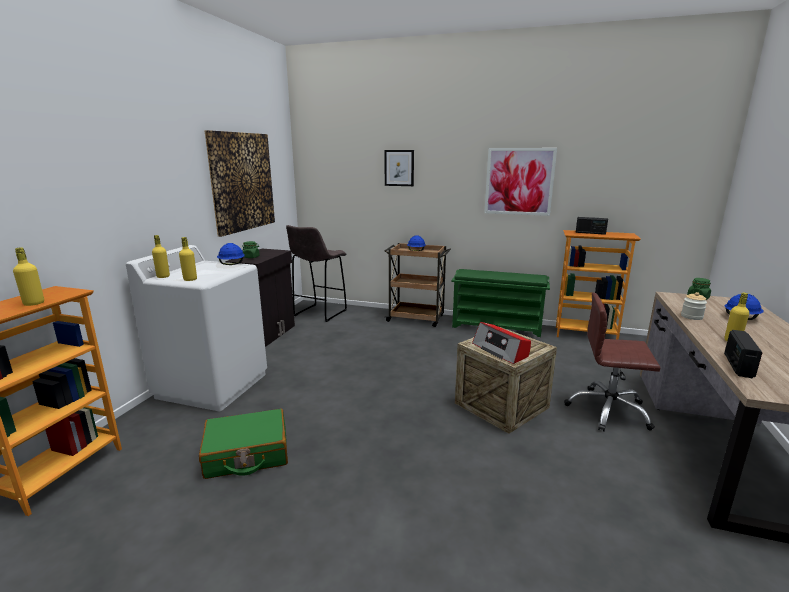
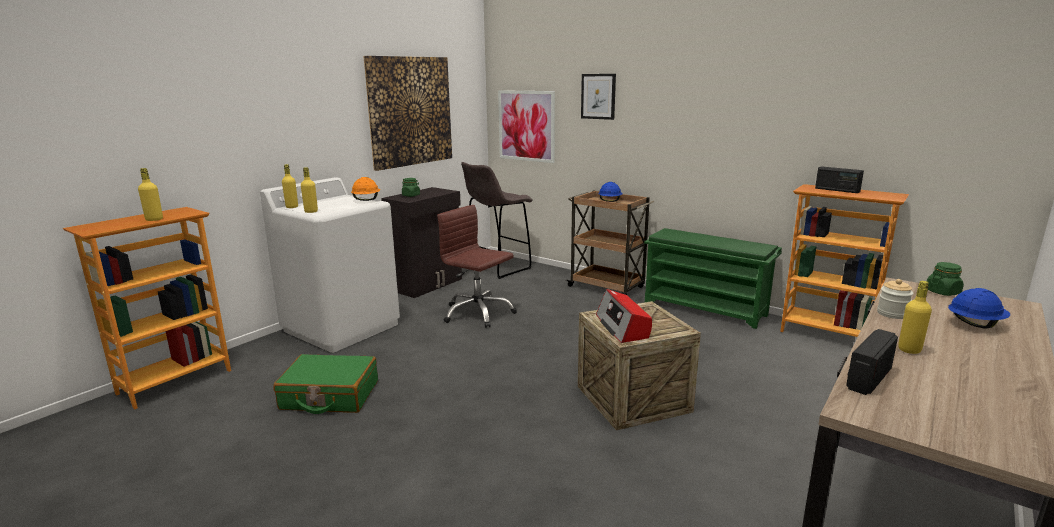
camera: 20 degrees right, 0 degrees up
(231, 264) = (366, 200): blue hard hat -> orange hard hat
(519, 181) = (745, 115): picture -> picture (526, 126)
(608, 411) = (773, 430): brown office chair -> brown office chair (478, 313)

